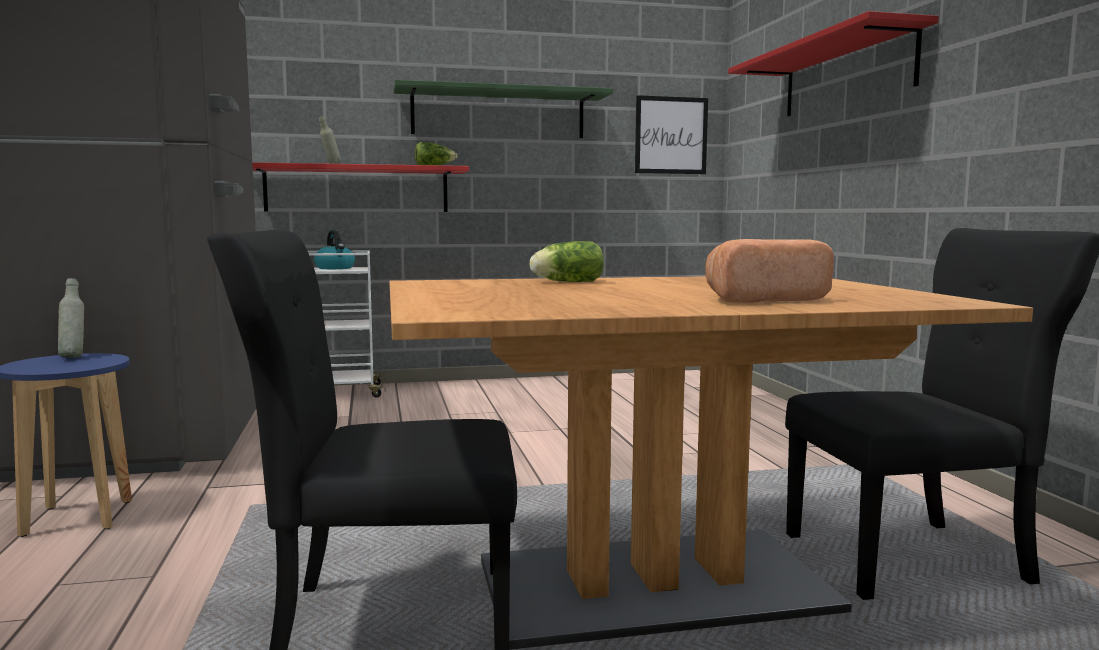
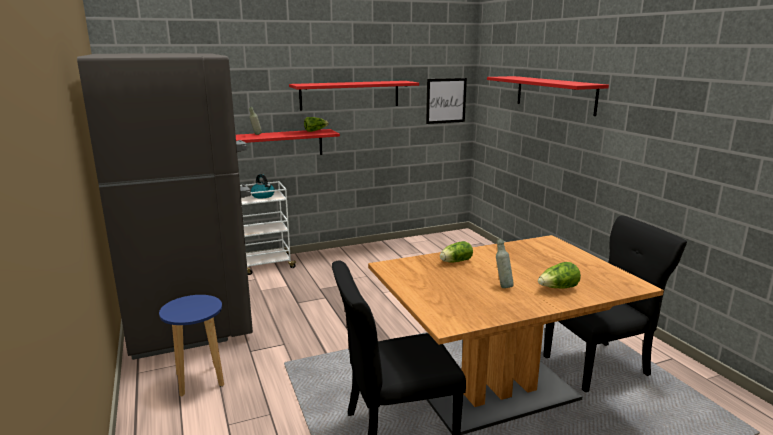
camera: 10 degrees left, 10 degrees up
(73, 357) = (189, 301): grey bottle -> grey bottle (502, 286)
(498, 114) = (350, 95): green shelf -> red shelf
(762, 300) = (558, 288): bread -> lettuce

